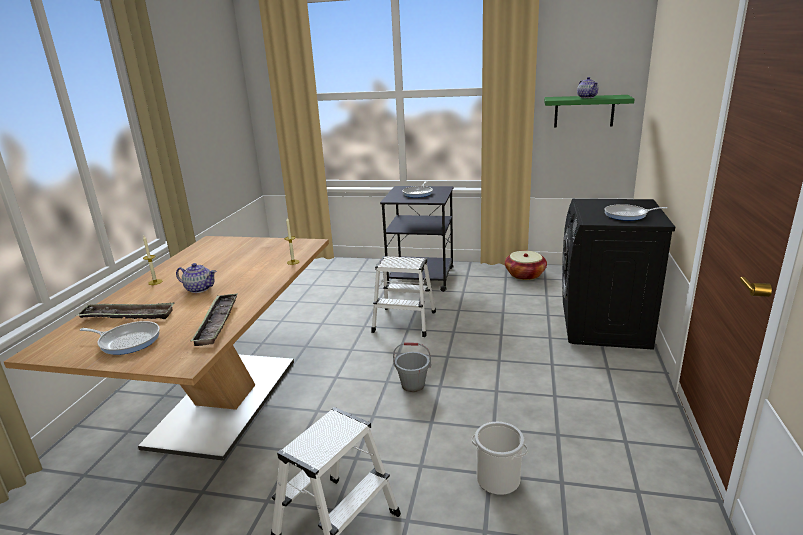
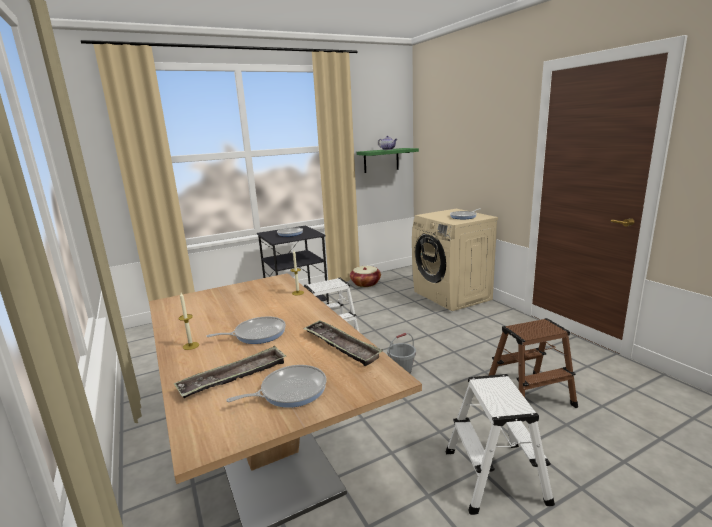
camera: 40 degrees left, 5 degrees down
(199, 289) = (257, 334): teapot -> frying pan
(498, 479) = (529, 395): bucket -> brown step ladder
(603, 326) = (452, 297): black washing machine -> beige washing machine

